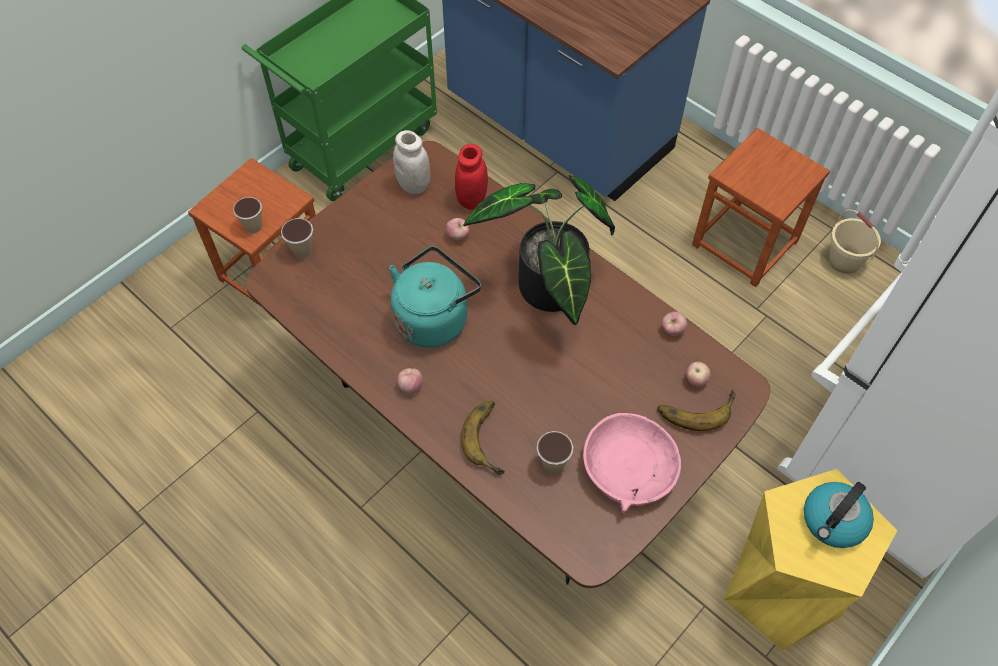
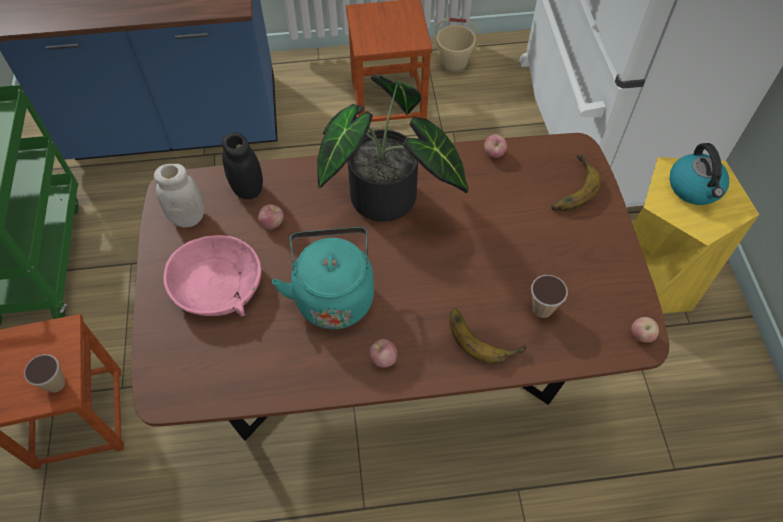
camera: 50 degrees left, 0 degrees up
(302, 251) = (161, 347): cup -> none
(472, 199) = (247, 189): red jar -> black jar
(629, 468) = (586, 262): pink bowl -> pink bowl (217, 285)
(696, 380) = (547, 171): apple -> apple (641, 335)

